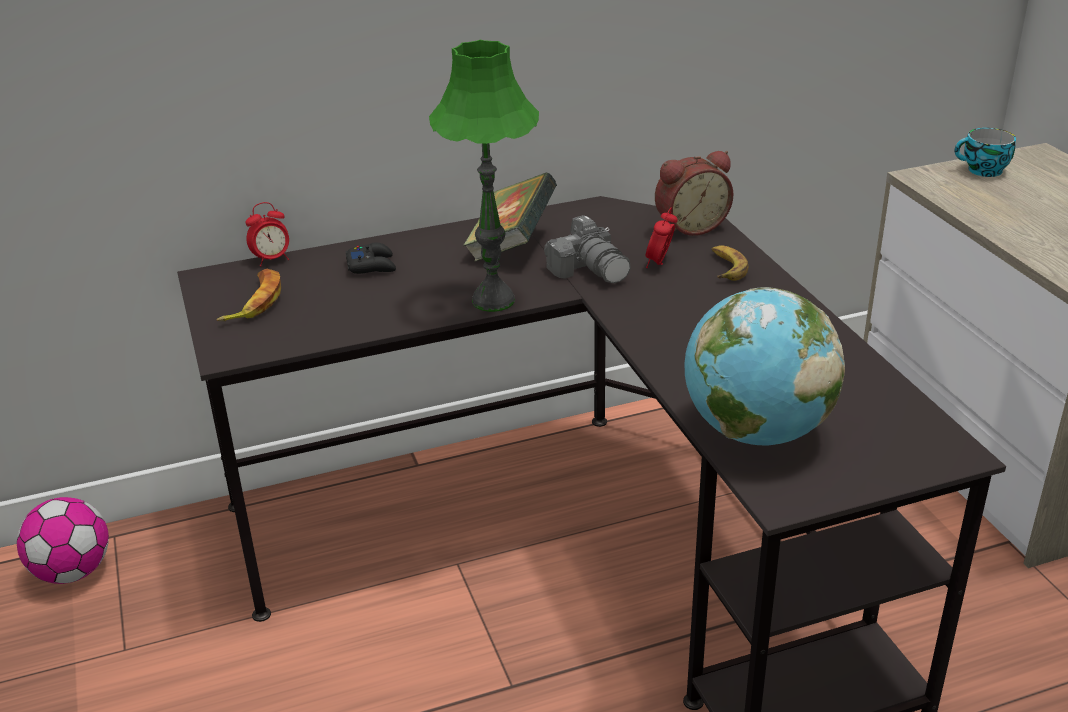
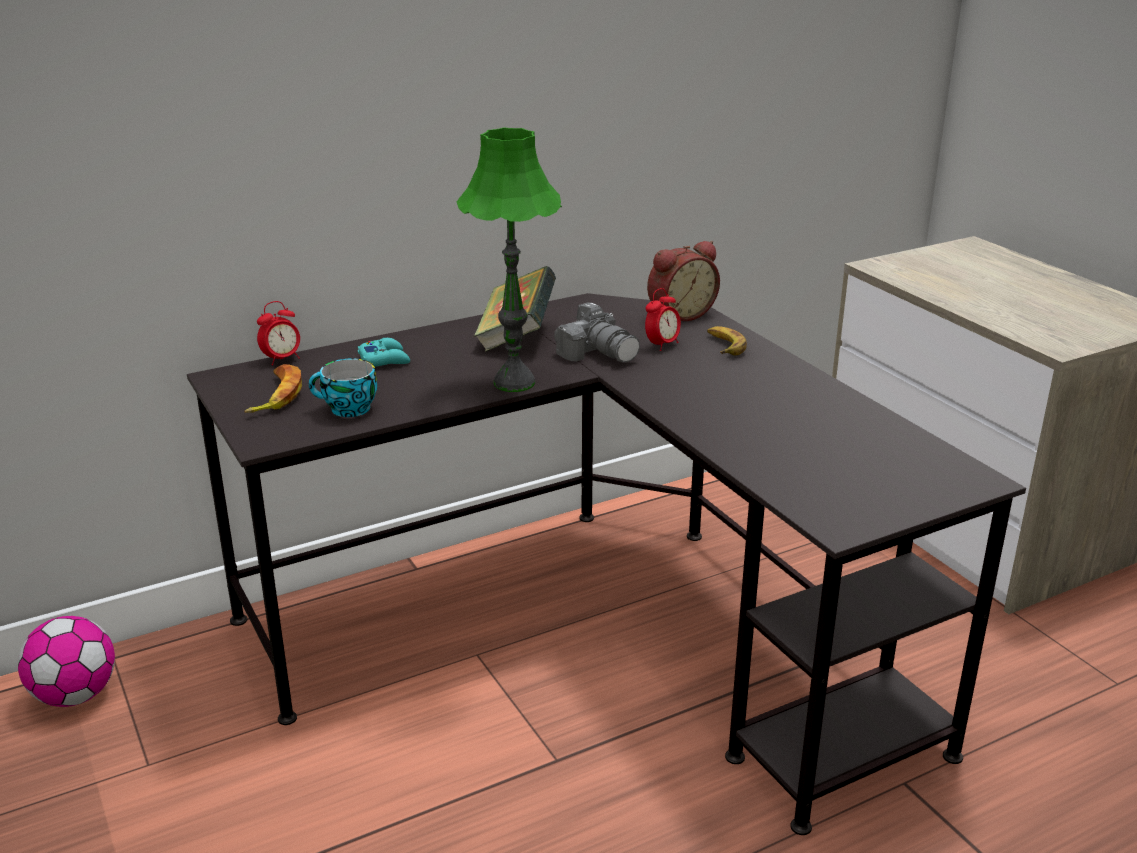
camera: 10 degrees left, 5 degrees down
(372, 265) = (384, 359): black game controller -> turquoise game controller
(660, 263) = (662, 345): alarm clock -> alarm clock turned 150 degrees counterclockwise
(756, 431) = (797, 475): globe -> none
(982, 171) = (927, 259): cup -> cup (347, 409)

